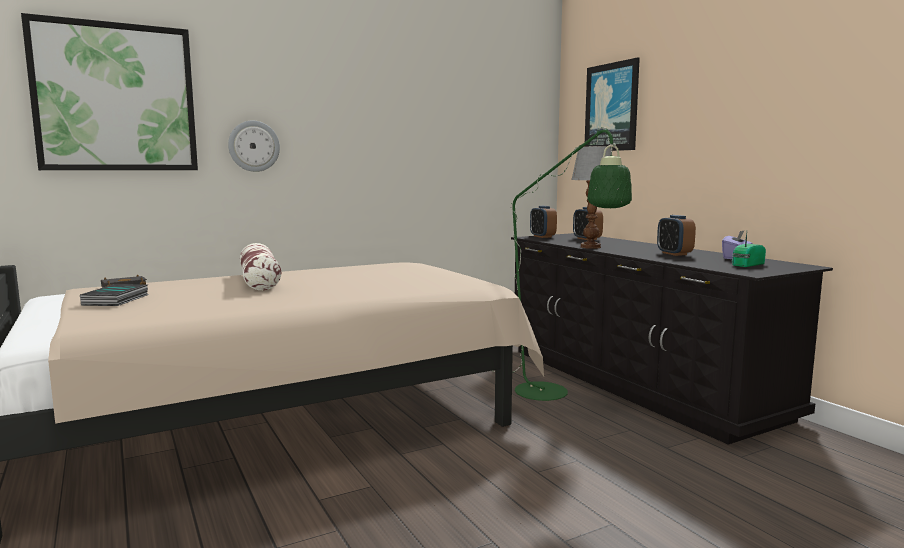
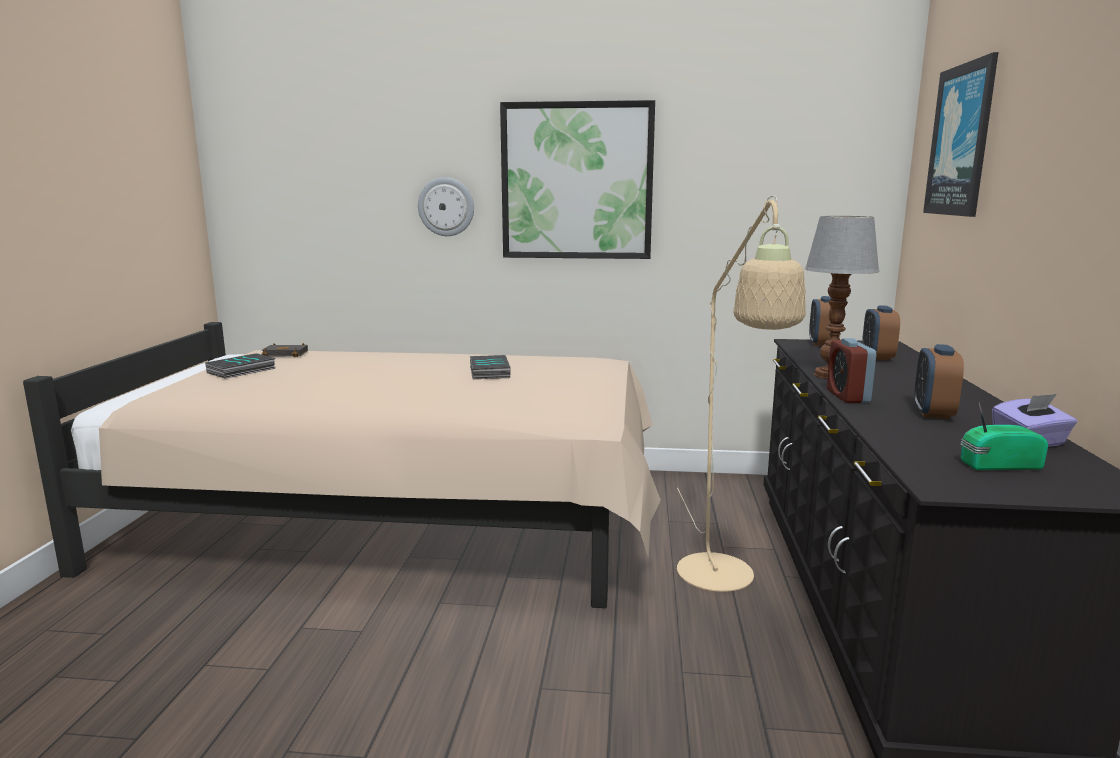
camera: 35 degrees right, 5 degrees up
(115, 98) = (312, 159): picture -> picture (577, 181)
(259, 280) = (397, 364): pillow -> none
(348, 275) = (488, 372): none -> book
(552, 395) = (720, 582): green floor lamp -> beige floor lamp
(623, 253) = (847, 396): none -> alarm clock

